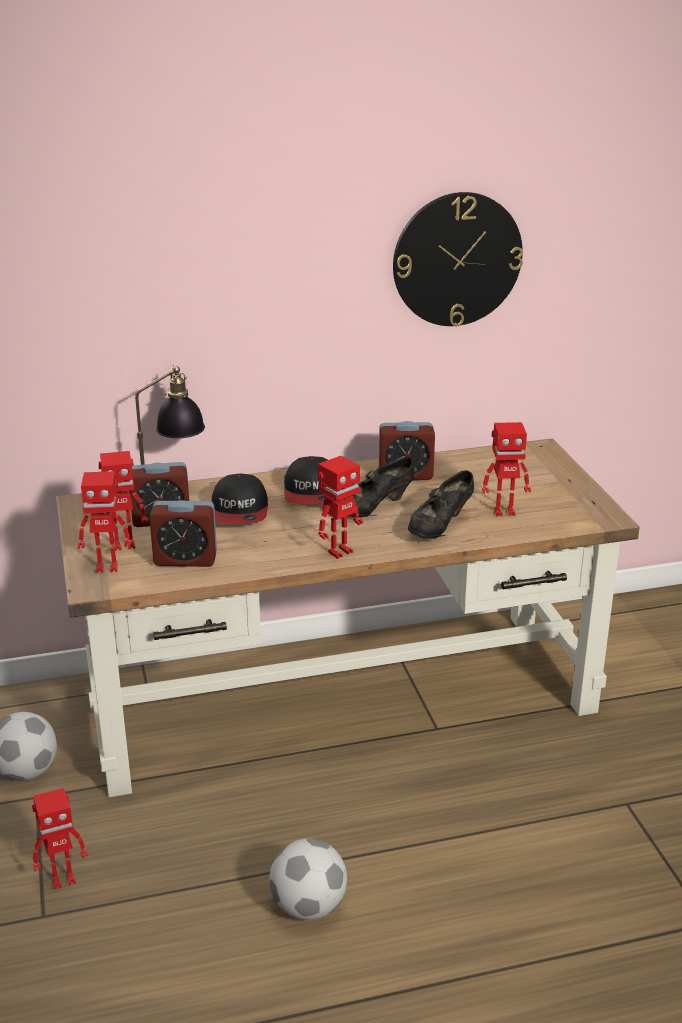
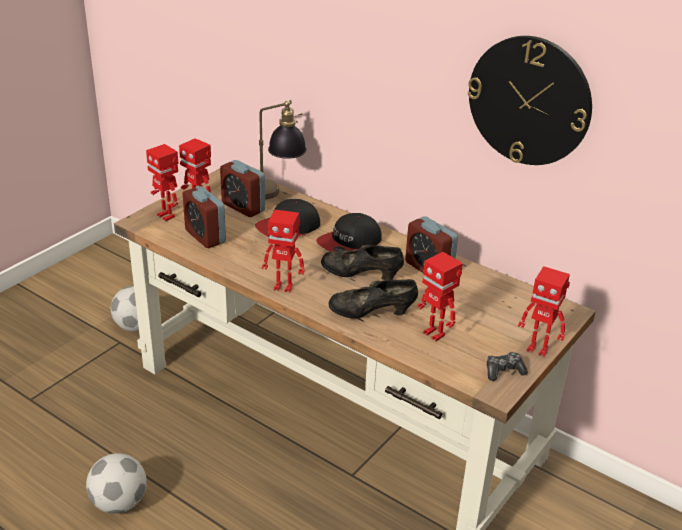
camera: 50 degrees right, 5 degrees up
(63, 879) = (63, 390): toy robot -> toy robot (538, 349)
(587, 505) = (504, 371): none -> game controller

